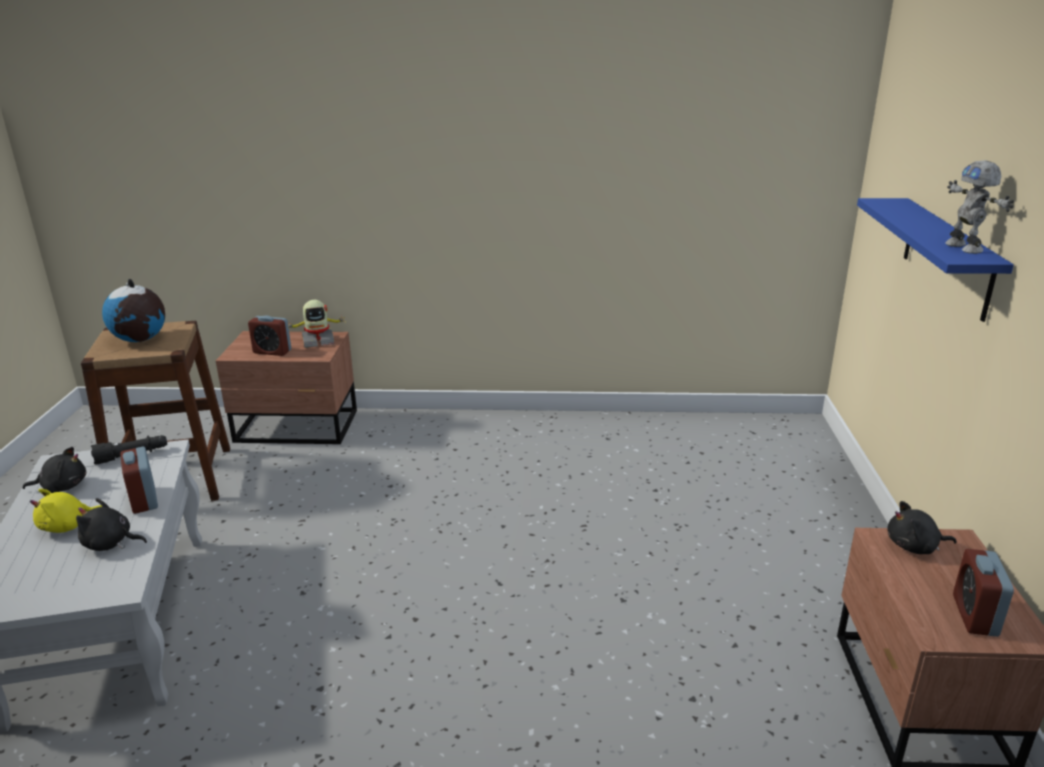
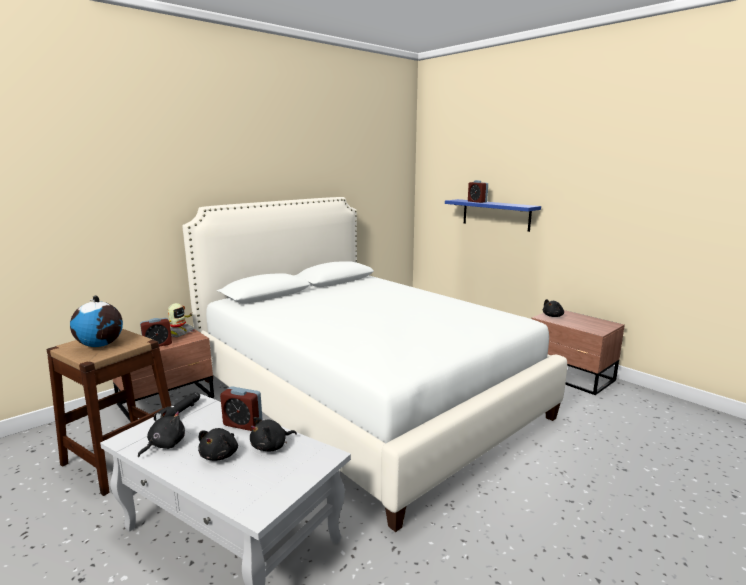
camera: 45 degrees left, 10 degrees down
(68, 526) = (220, 455): yellow plush toy -> black plush toy
(490, 535) = (365, 397): none -> white bed
(965, 248) = (518, 204): toy robot -> none
(974, 615) = (595, 324): alarm clock -> alarm clock (477, 201)

